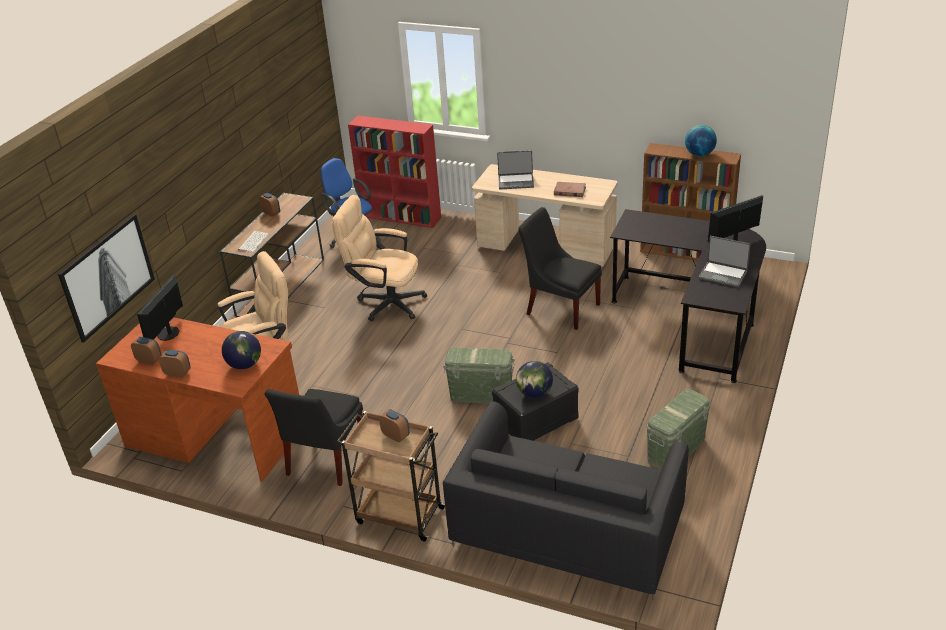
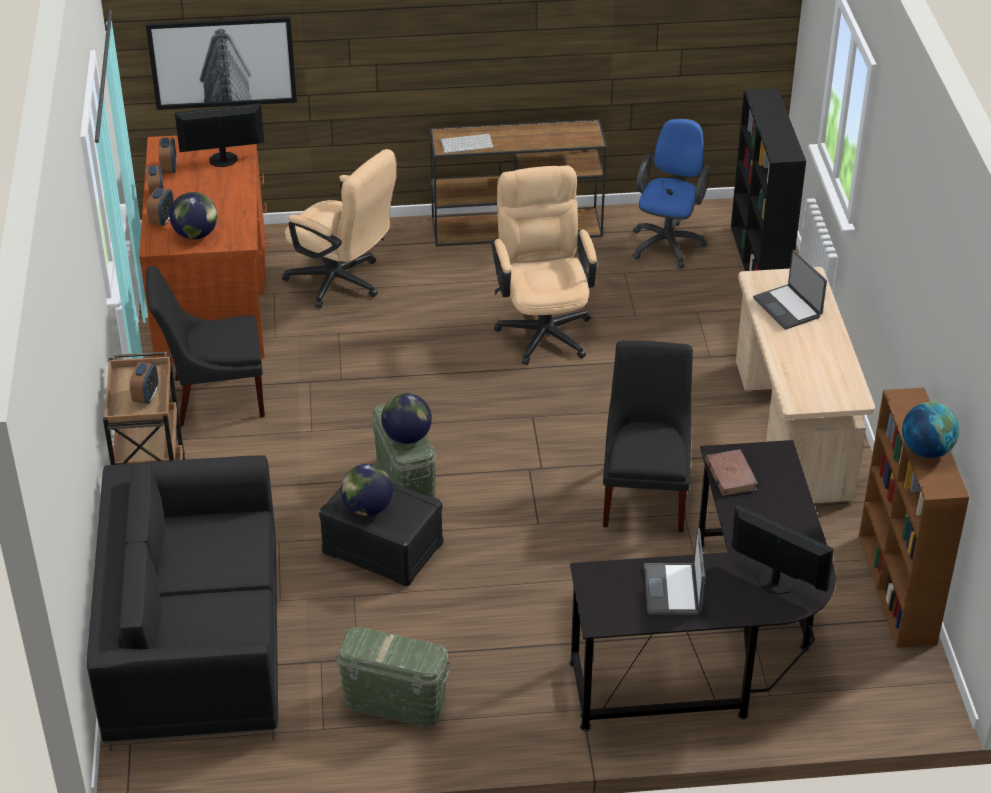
camera: 60 degrees right, 5 degrees up
(271, 213) = (541, 130): alarm clock -> alarm clock (162, 220)
(401, 217) = (759, 263): red bookcase -> black bookcase
(487, 356) = (407, 437): none -> globe
(569, 191) = (801, 368): brown book -> brown book (730, 475)

